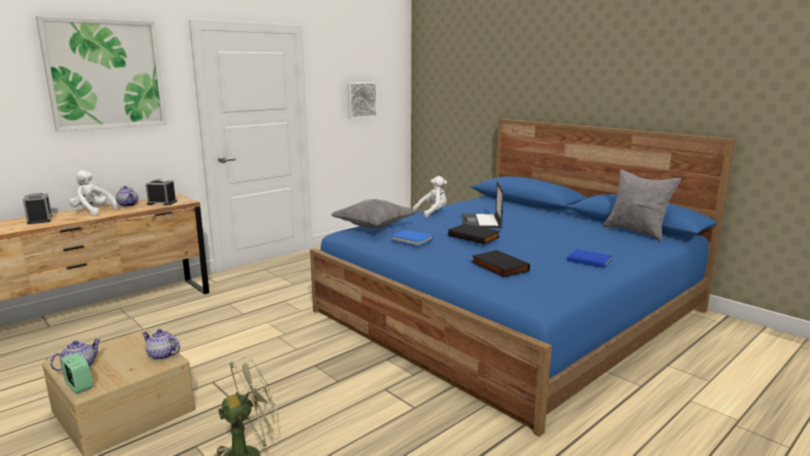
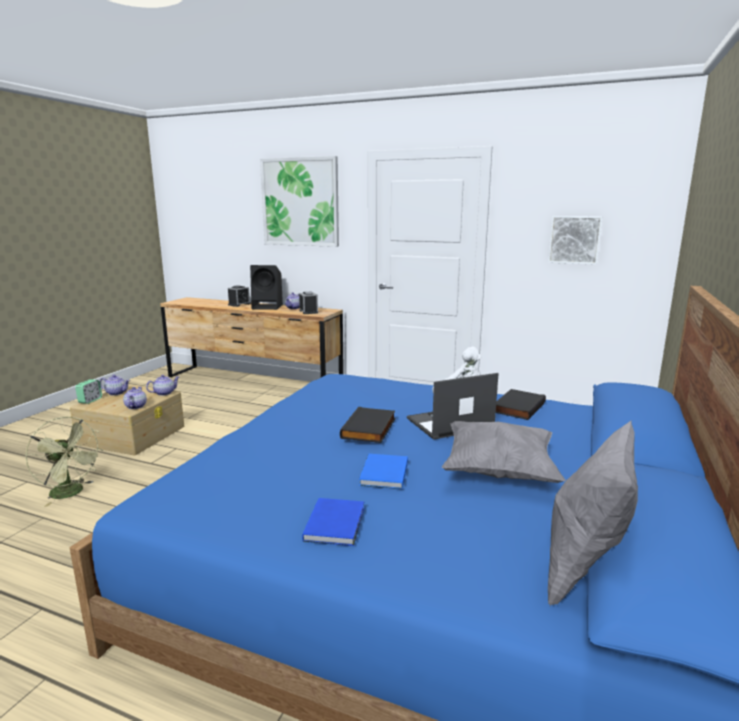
camera: 65 degrees right, 0 degrees up
(93, 211) = (268, 307): white plush toy -> black speaker
(139, 336) = (164, 393): none -> teapot
(374, 227) = (357, 381): grey pillow -> grey pillow (499, 472)
(412, 240) = (320, 402): blue book -> blue book (383, 474)
(498, 267) = (258, 460): black book -> black book (517, 407)

